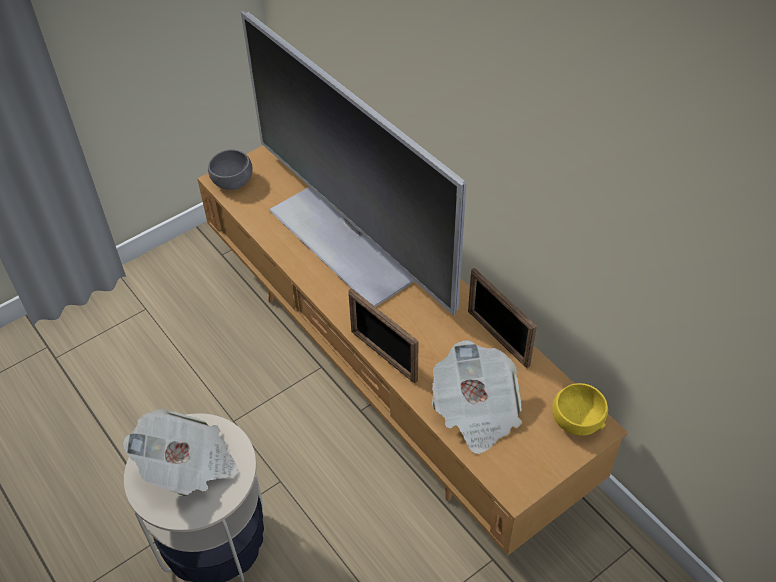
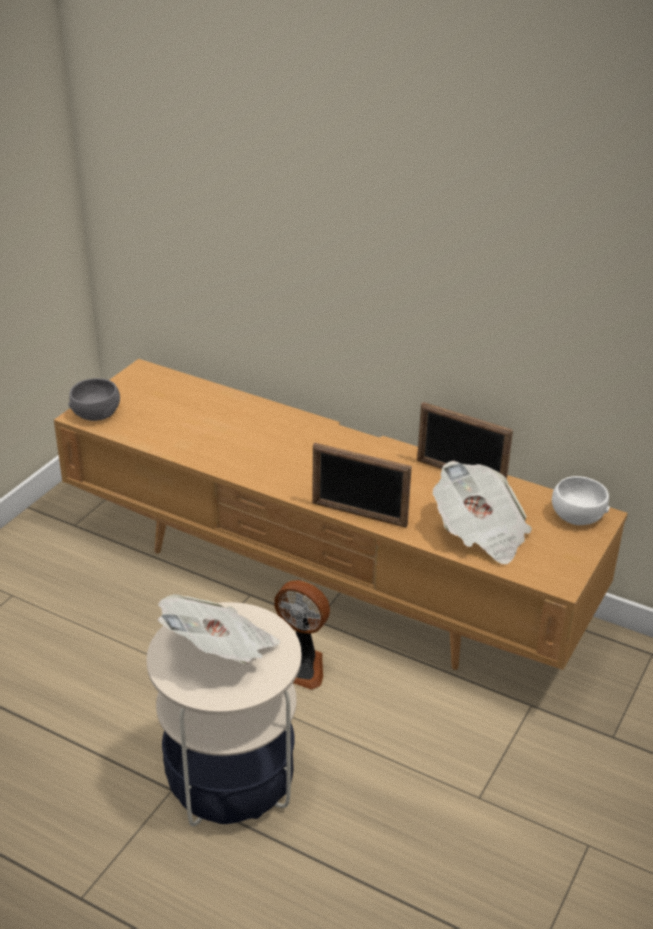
camera: 25 degrees left, 15 degrees down
(324, 451) = (300, 666): none -> fan
(342, 243) = (252, 437): television -> none
(576, 420) = (577, 516): yellow bowl -> white bowl

